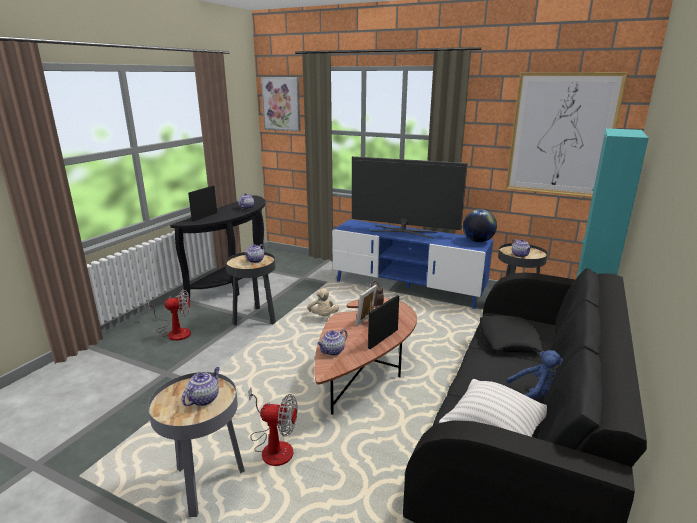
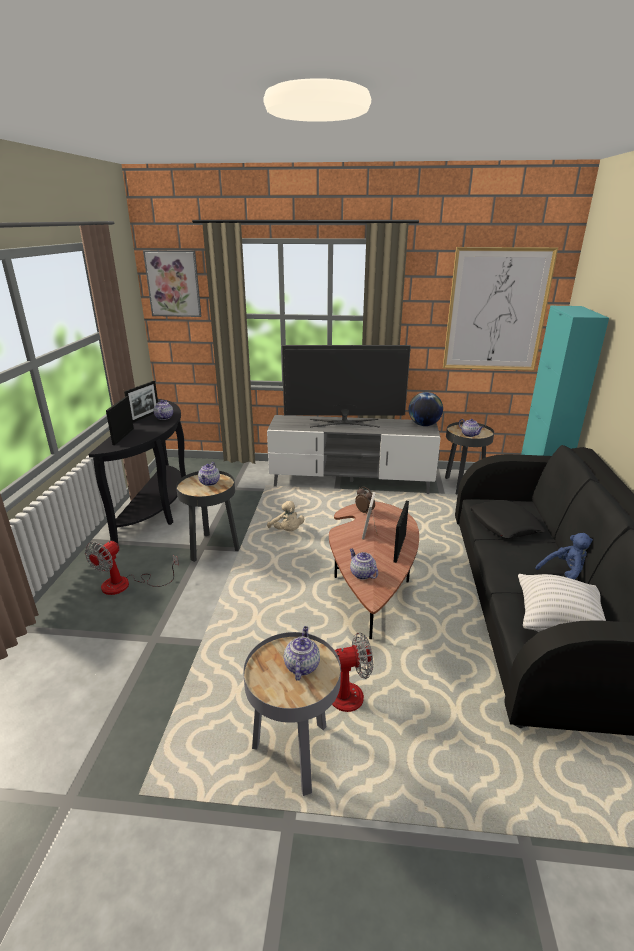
camera: 20 degrees left, 5 degrees up
(175, 332) = (126, 585): fan -> fan turned 150 degrees clockwise
(233, 206) = (145, 416): none -> picture frame
(332, 351) = (362, 574): teapot -> teapot turned 120 degrees clockwise
(407, 288) = (351, 482): blue tv stand -> grey tv stand

